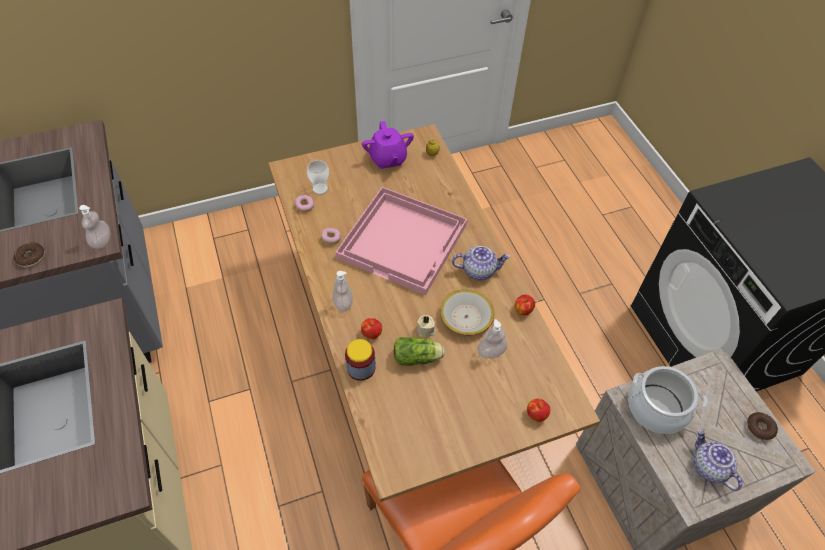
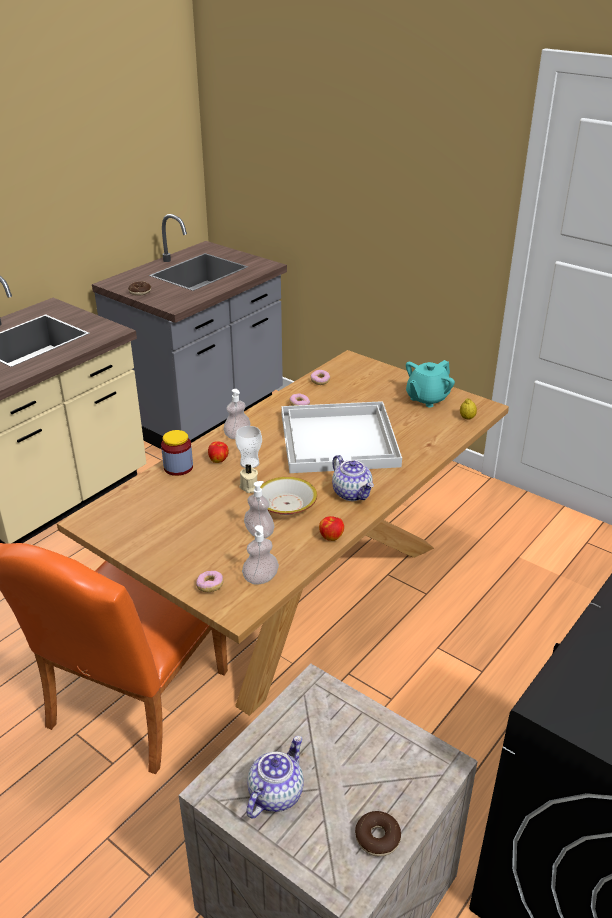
camera: 60 degrees right, 20 degrees down
(102, 241) = (177, 306): soap dispenser -> soap dispenser (260, 578)
(320, 189) = (348, 380): cup -> cup (249, 463)
(388, 159) = (427, 398): purple teapot -> turquoise teapot
(404, 240) = (340, 440): pink tray -> white tray
(418, 357) = (215, 493): lettuce -> none
(536, 414) = (210, 586): apple -> donut
(656, 408) = (322, 716): cooking pot -> none

